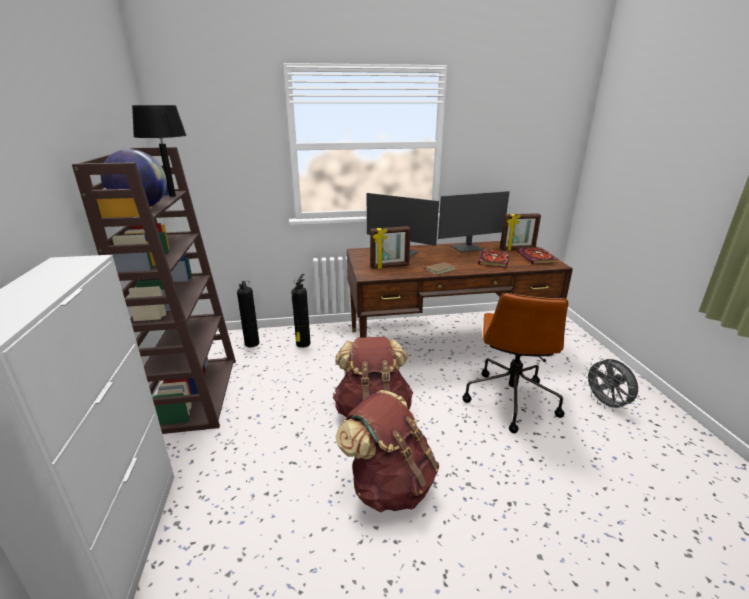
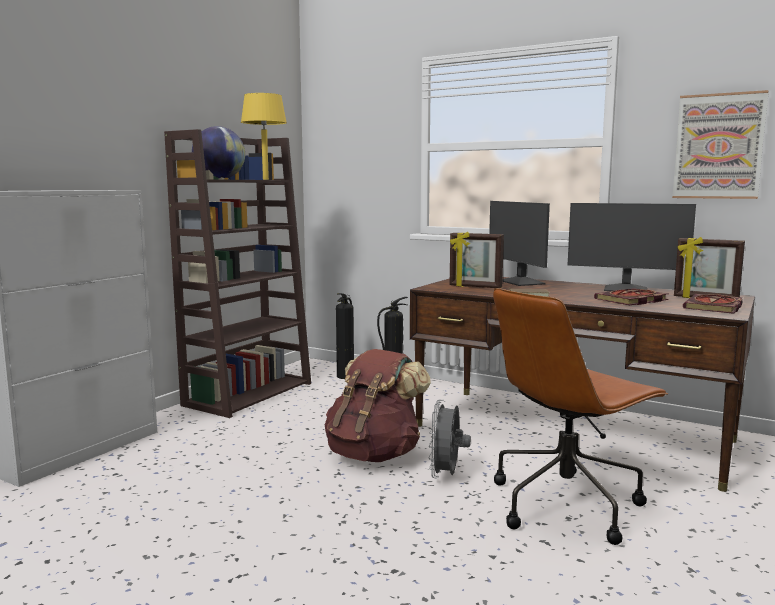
camera: 40 degrees right, 15 degrees down
(172, 196) = (265, 179): black table lamp -> yellow table lamp
(389, 484) = (299, 503): brown backpack -> none
(504, 149) = (718, 146): none -> picture
(606, 404) = (731, 565): grey fan -> grey fan (447, 475)

